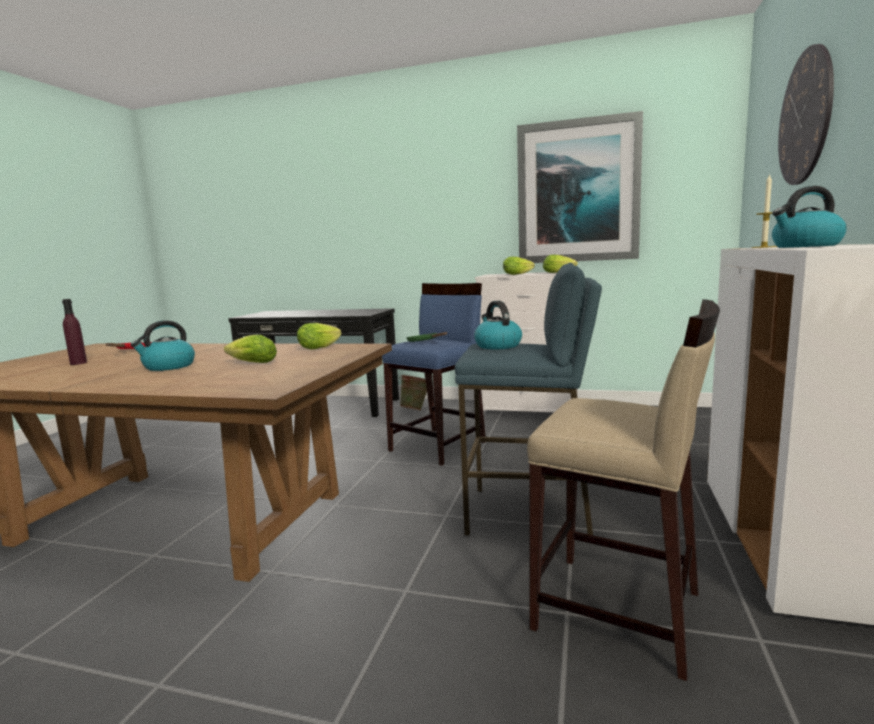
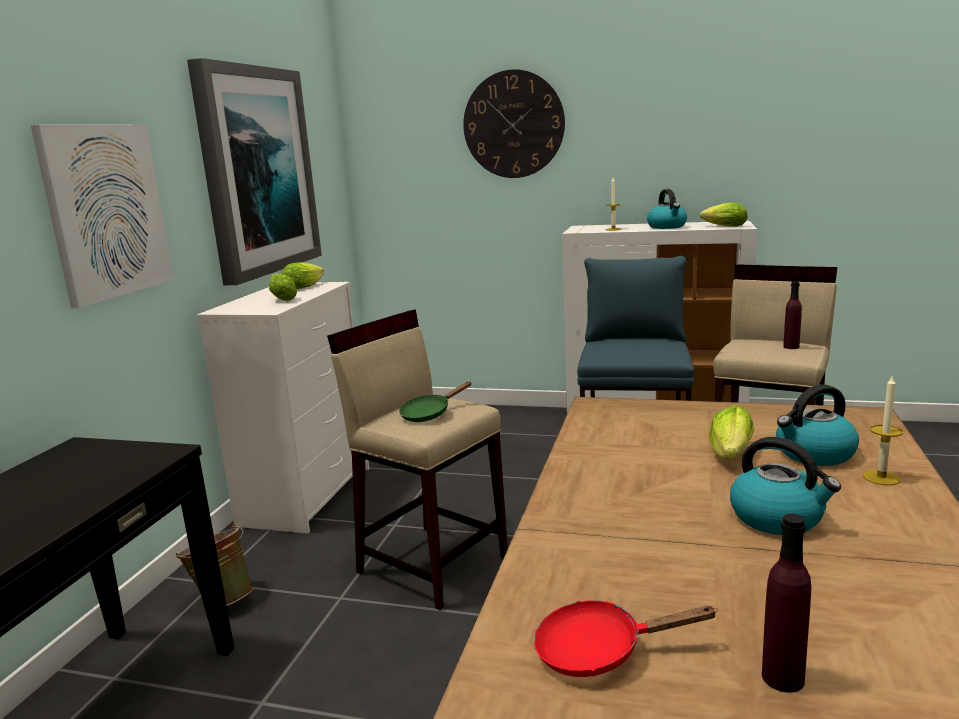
camera: 90 degrees left, 5 degrees up
(169, 383) = (881, 477): none -> candle
(322, 347) = (597, 431): lettuce -> lettuce (722, 226)
(439, 214) = (106, 211): none -> picture
(439, 446) = (432, 563): blue stool -> beige stool
(497, 346) = (626, 350): kettle -> kettle (814, 454)
(609, 421) = (791, 347): none -> purple bottle

